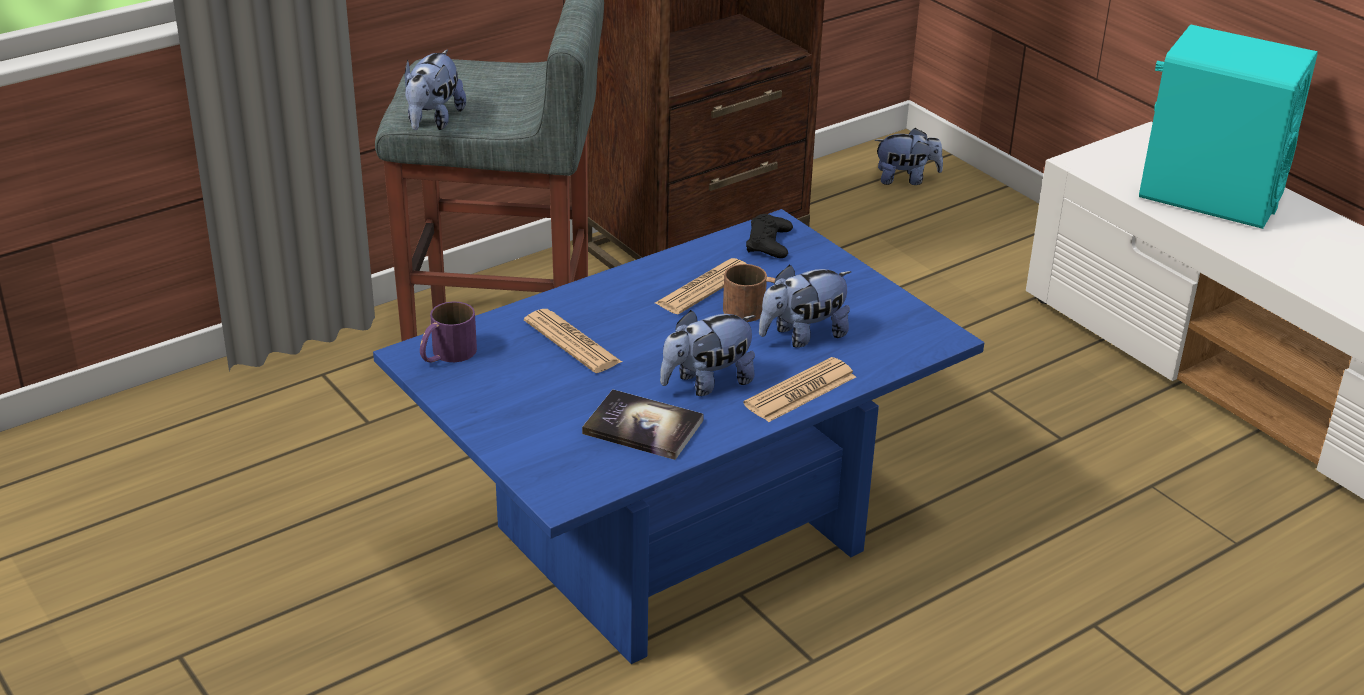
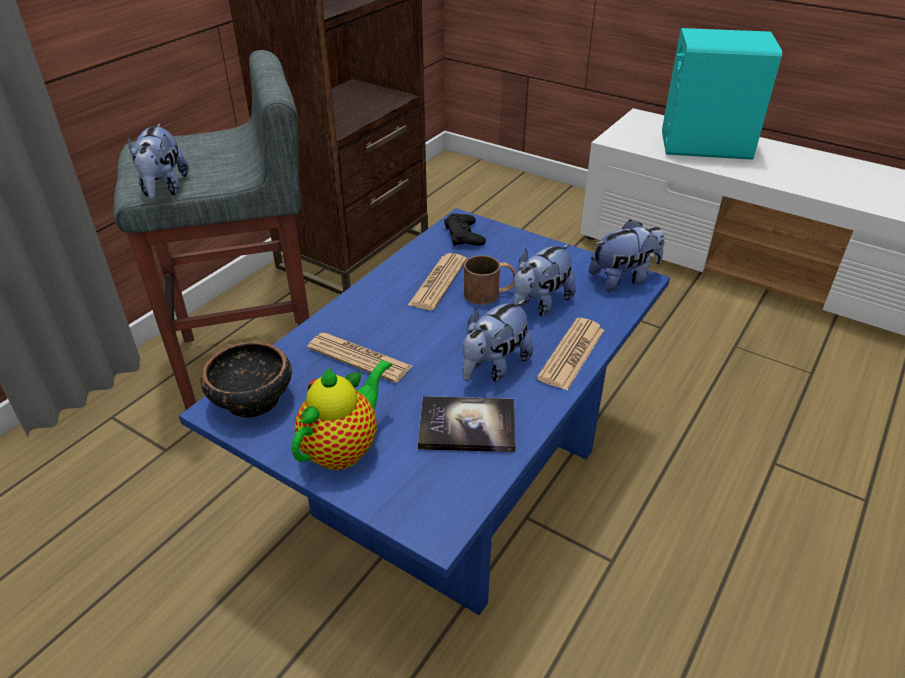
camera: 20 degrees left, 5 degrees up
(446, 354) = (251, 400): purple mug -> bowl
(512, 415) = (344, 448): none -> teapot
(906, 179) = (463, 179): plush toy -> plush toy (623, 279)

